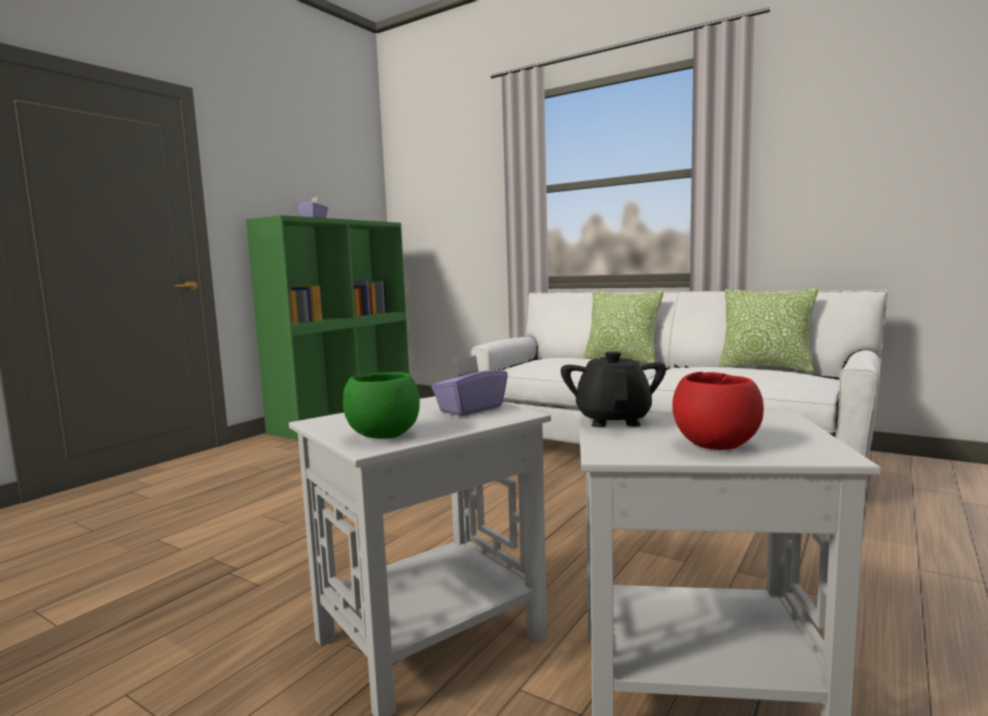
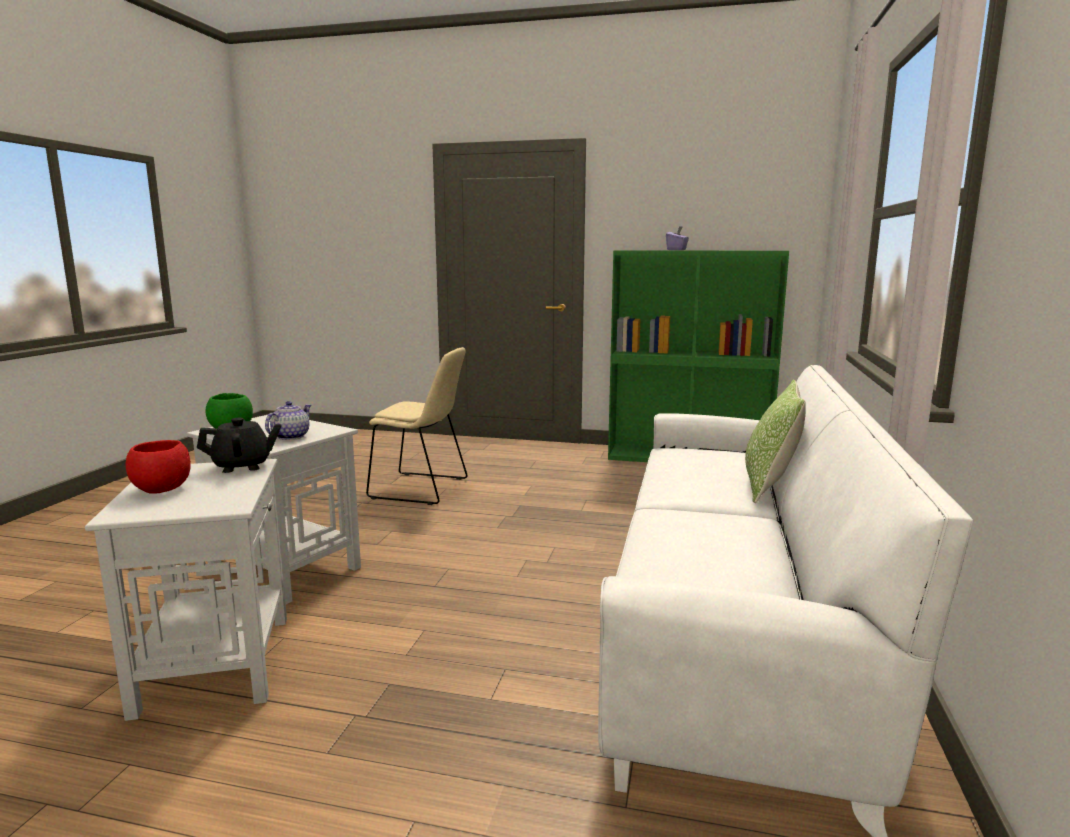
camera: 70 degrees right, 5 degrees up
(241, 529) = (422, 489): none -> beige chair
(470, 409) = (290, 436): purple tissue box -> teapot
(765, 367) = (792, 569): pillow -> none

